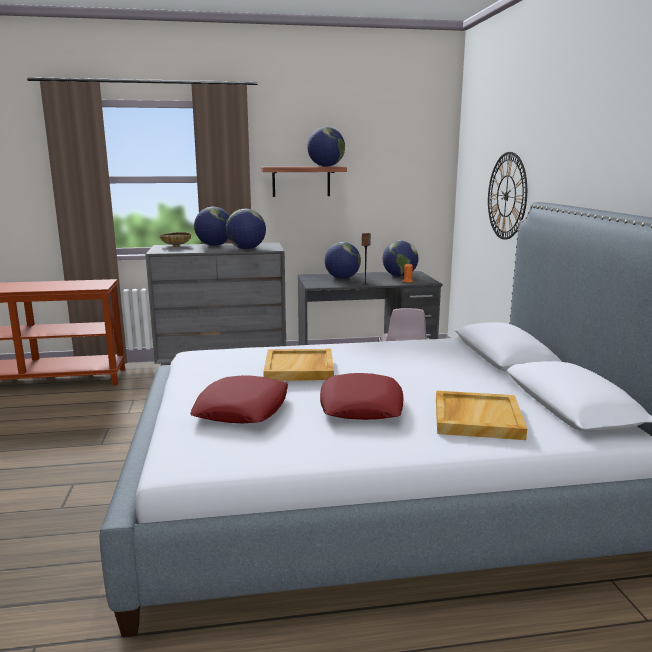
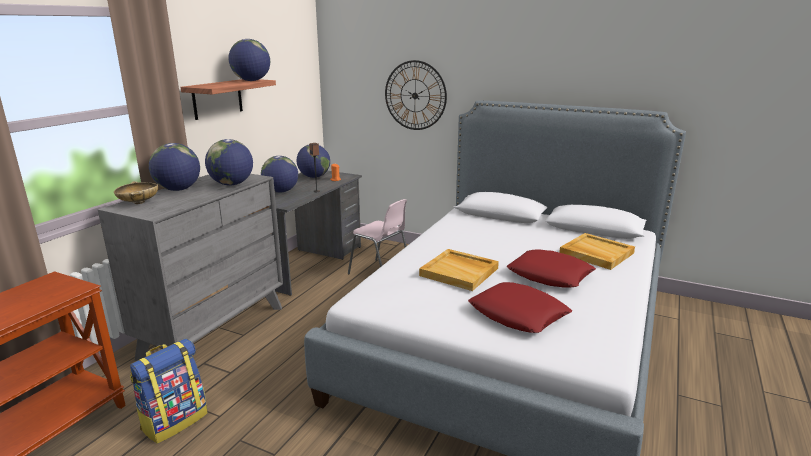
camera: 55 degrees left, 5 degrees up
(113, 403) = (175, 421): none -> backpack

